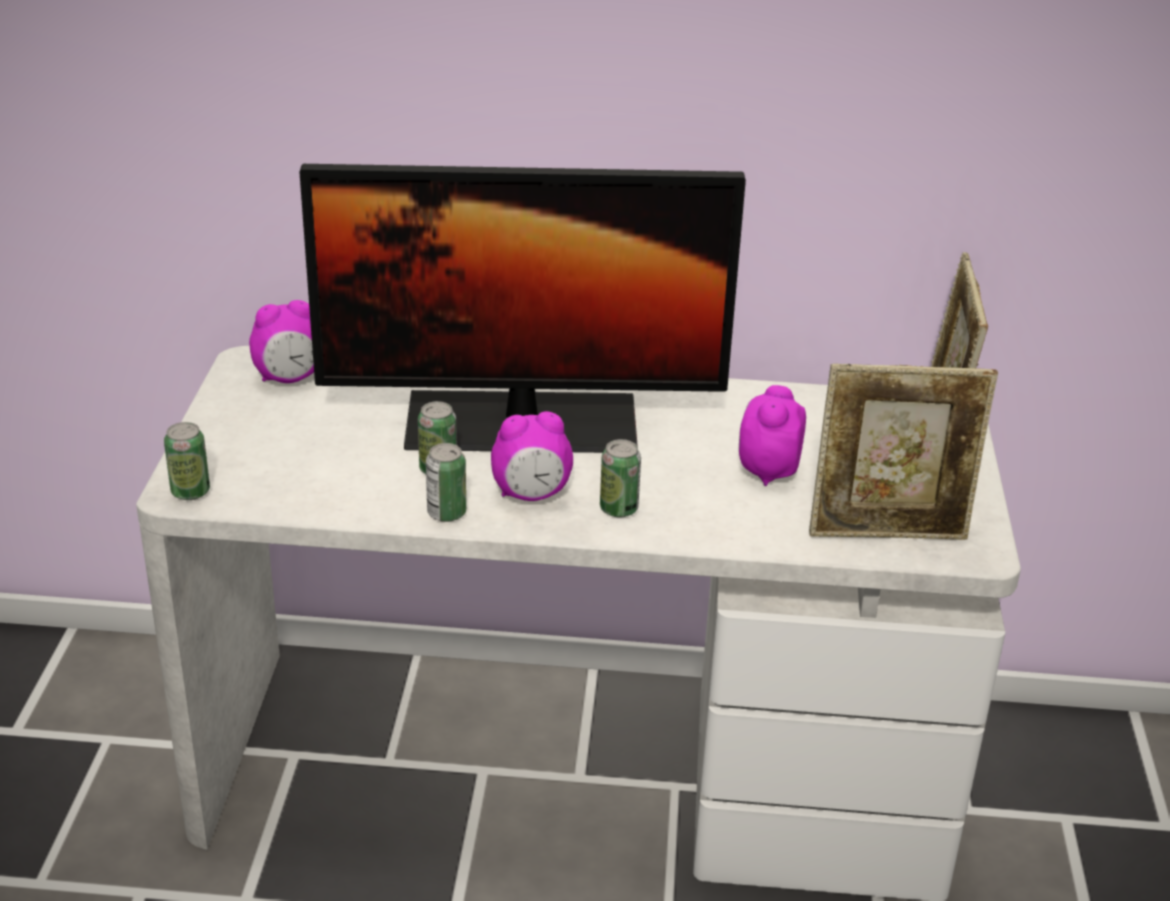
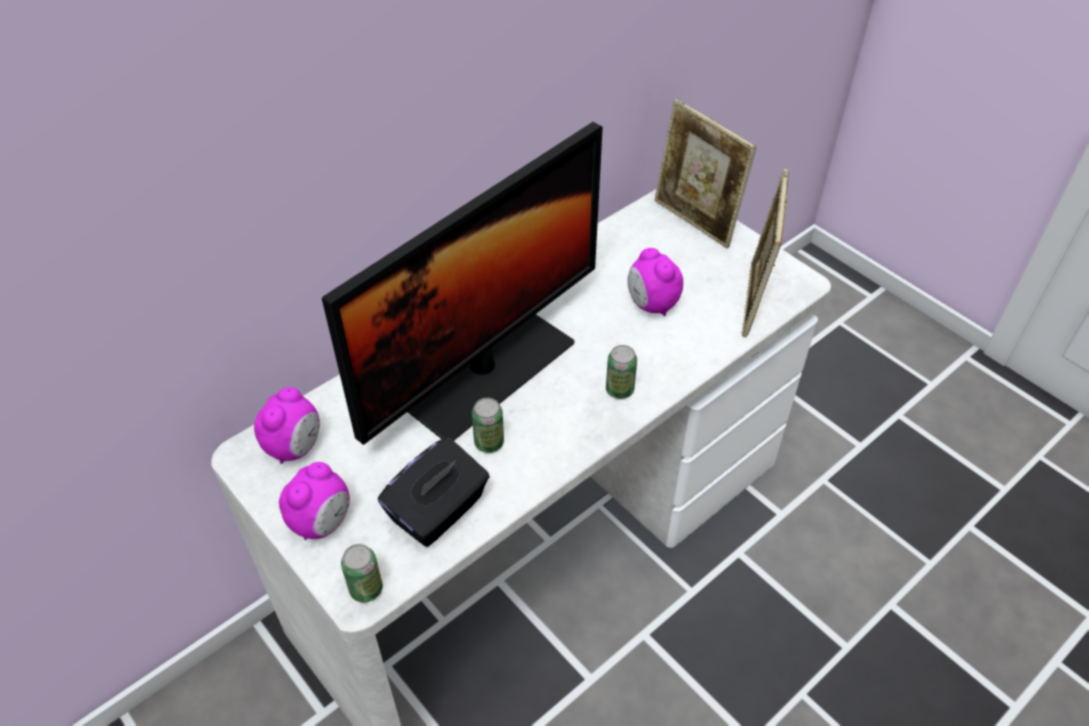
camera: 45 degrees left, 15 degrees up
(322, 484) = (438, 511): none -> black tissue box
(446, 513) = (539, 470): can -> none
(531, 495) = (564, 418): alarm clock -> alarm clock (322, 522)
(888, 532) = (753, 301): picture frame -> picture frame turned 150 degrees clockwise

